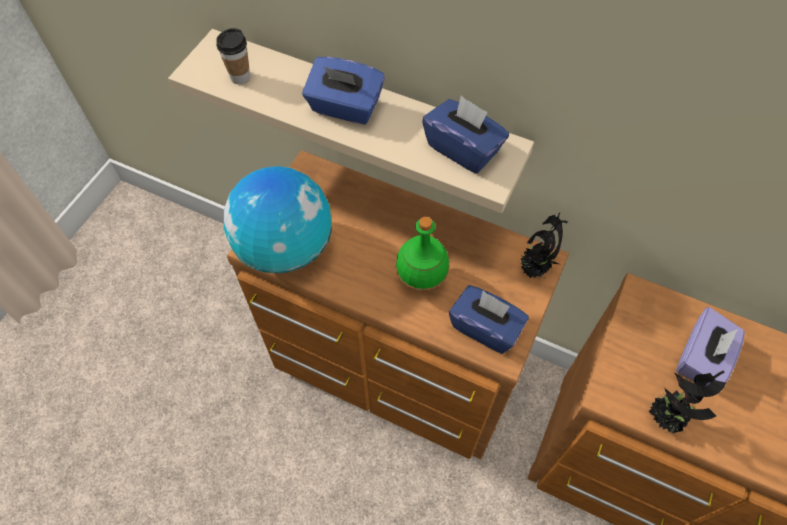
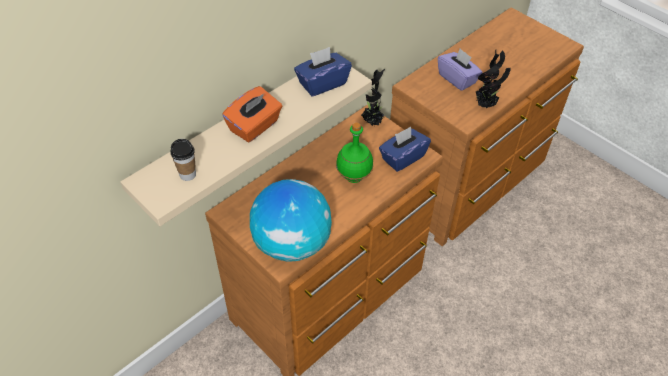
camera: 70 degrees left, 10 degrees down
(345, 107) = (254, 126): blue tissue box -> orange tissue box

